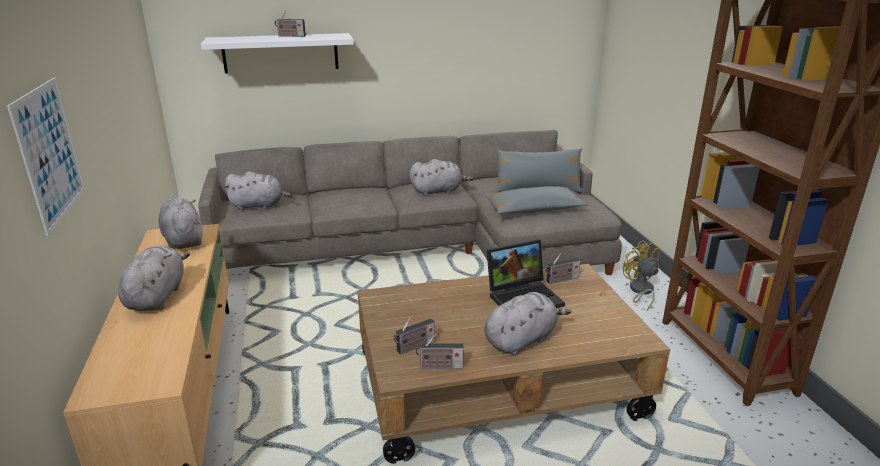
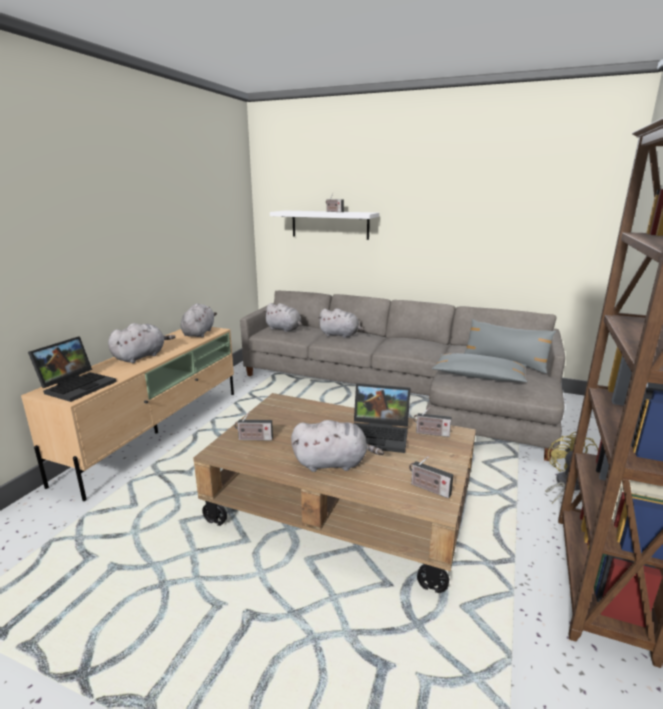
camera: 35 degrees right, 5 degrees down
(50, 153) = (74, 246): picture -> none
(137, 365) = (78, 386): none -> laptop
(438, 191) = (416, 346): grey plush toy -> grey plush toy (340, 335)
(439, 367) = (250, 457): radio -> radio (428, 489)

